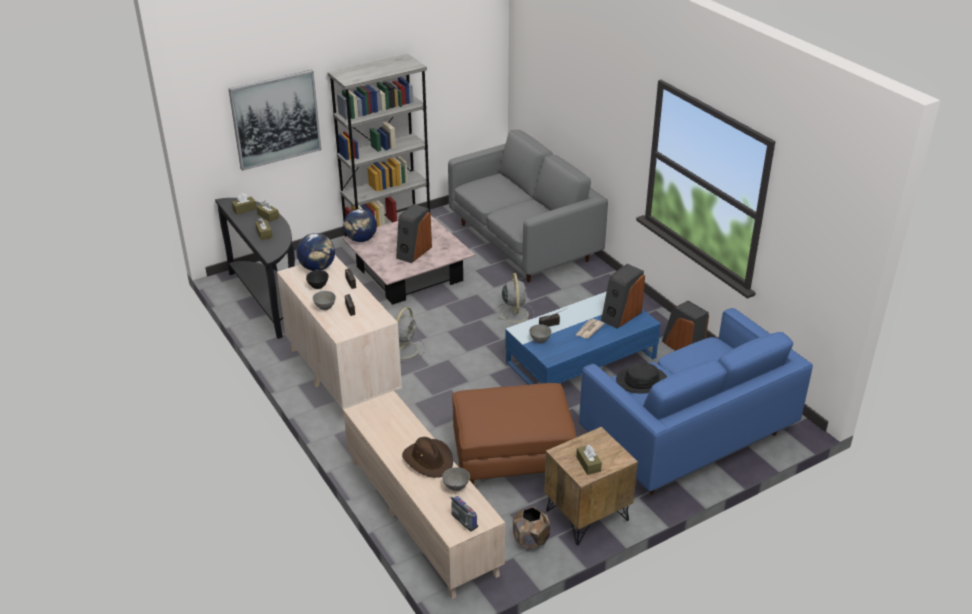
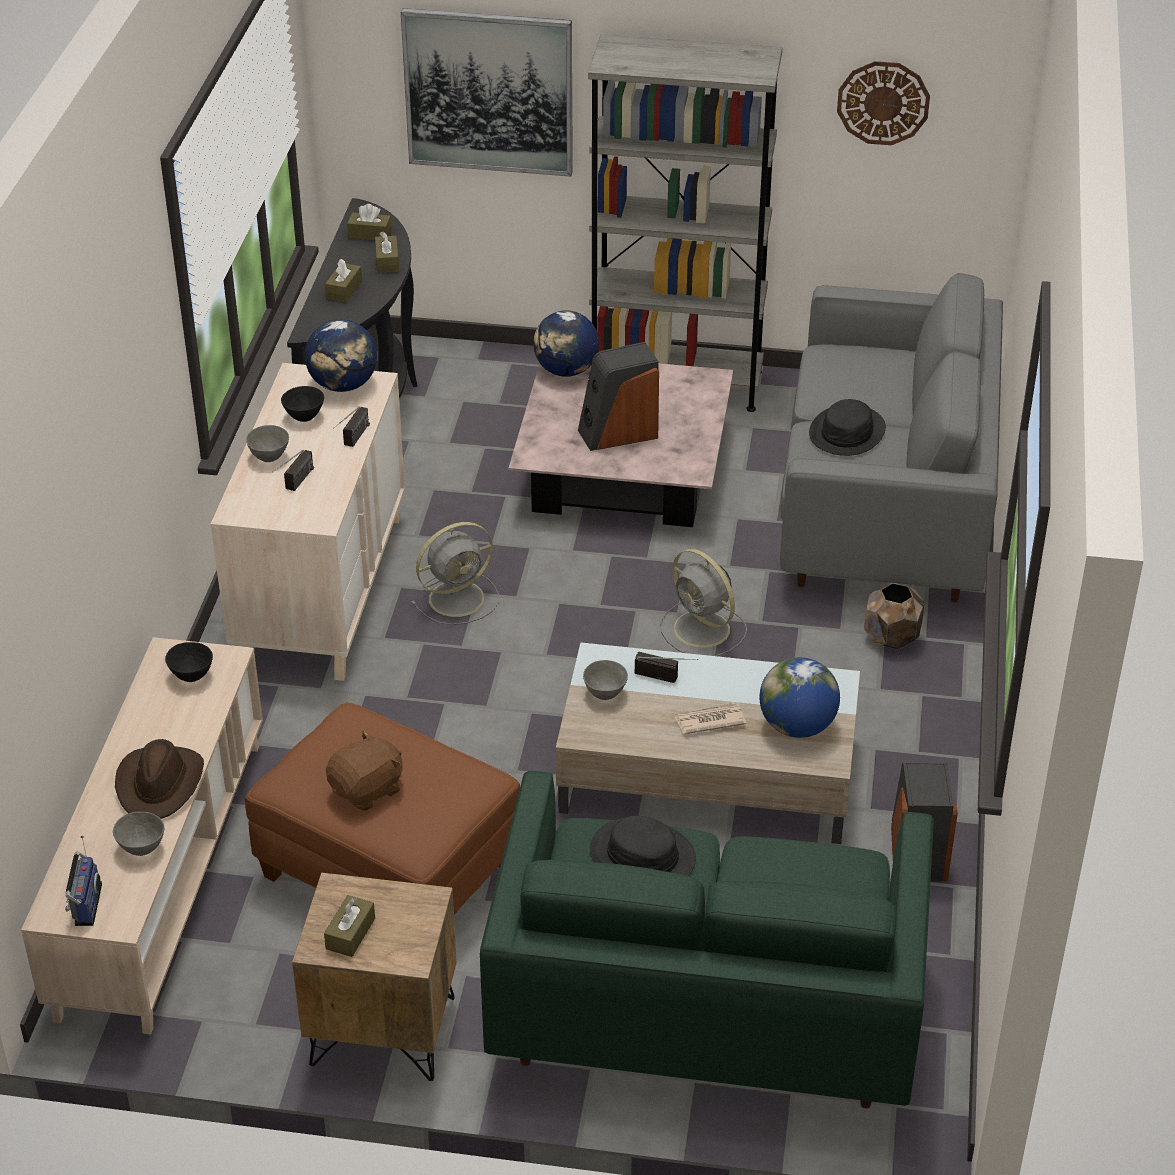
camera: 40 degrees right, 5 degrees up
(382, 414) = (191, 676): none -> black bowl
(450, 68) = (883, 102): none -> wall clock
(512, 209) = (847, 432): none -> black hat
(513, 415) = (367, 790): none -> brown plush toy
(514, 313) = (703, 630): grey fan -> grey fan turned 105 degrees clockwise
(531, 540) = (257, 1013): brown planter -> brown planter (892, 638)
(581, 360) = (707, 773): blue coffee table -> beige coffee table
(620, 316) = (797, 726): speaker -> globe
(685, 436) = (705, 1009): blue sofa -> green sofa

